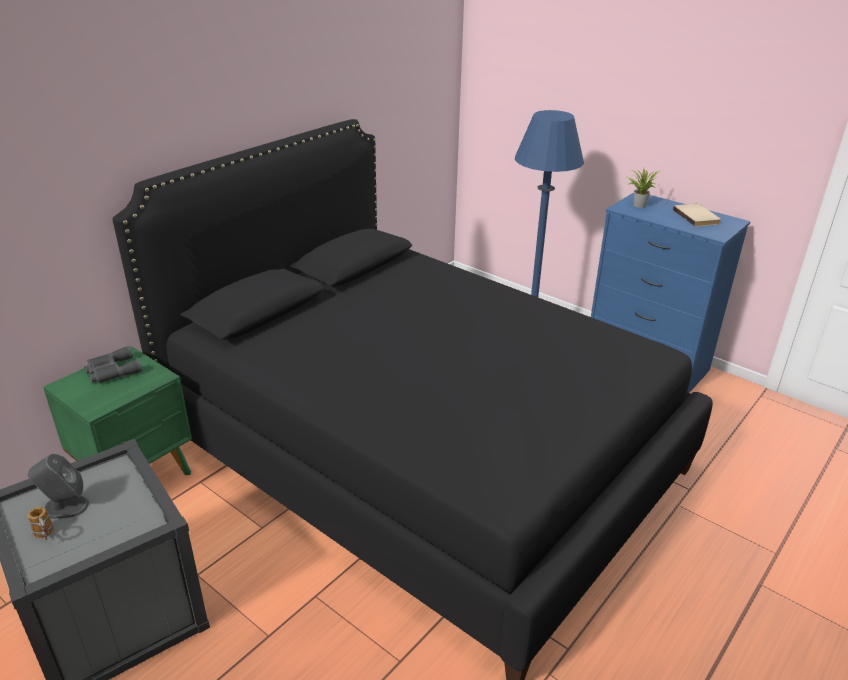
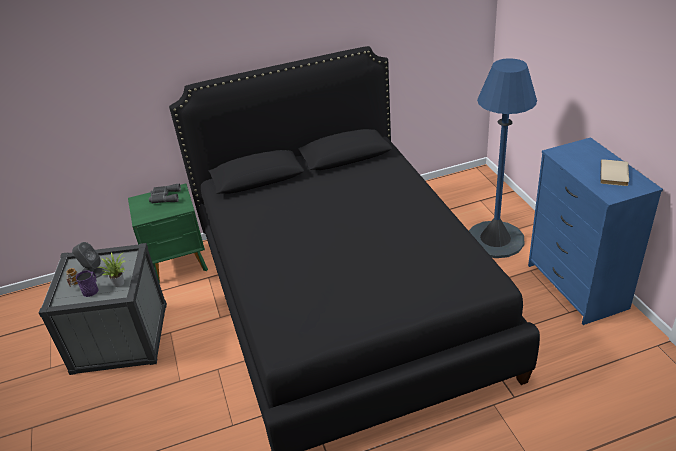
camera: 35 degrees right, 5 degrees up
(88, 533) = (92, 289): none -> purple mug
(638, 204) = (575, 151): potted plant -> potted plant (119, 282)

